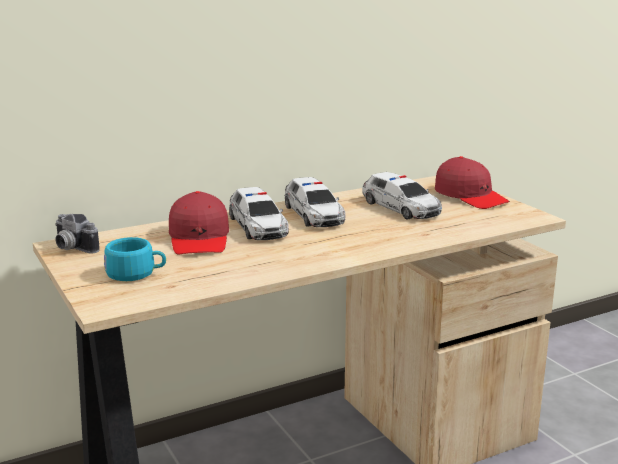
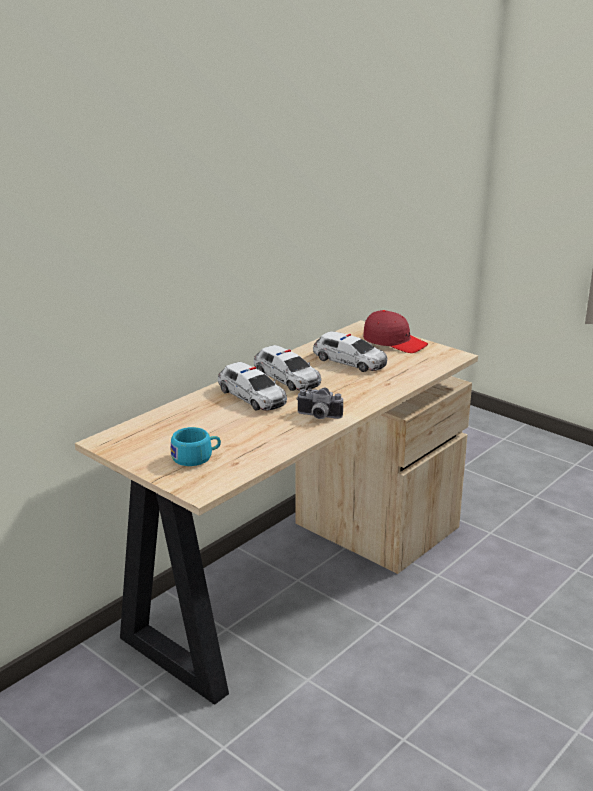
camera: 20 degrees left, 5 degrees up
(71, 249) = (117, 443): camera -> camera (318, 417)
(199, 238) = (215, 416): red cap -> none

